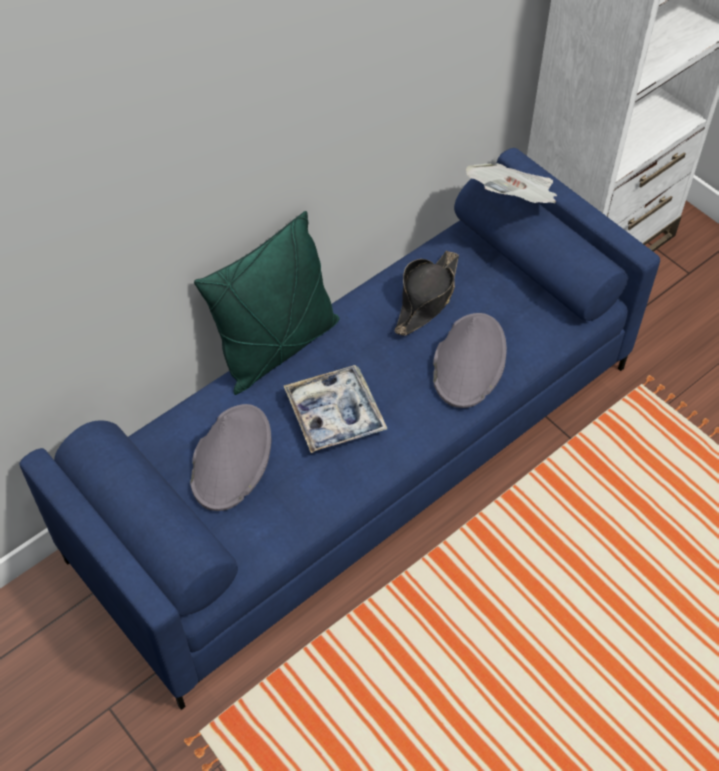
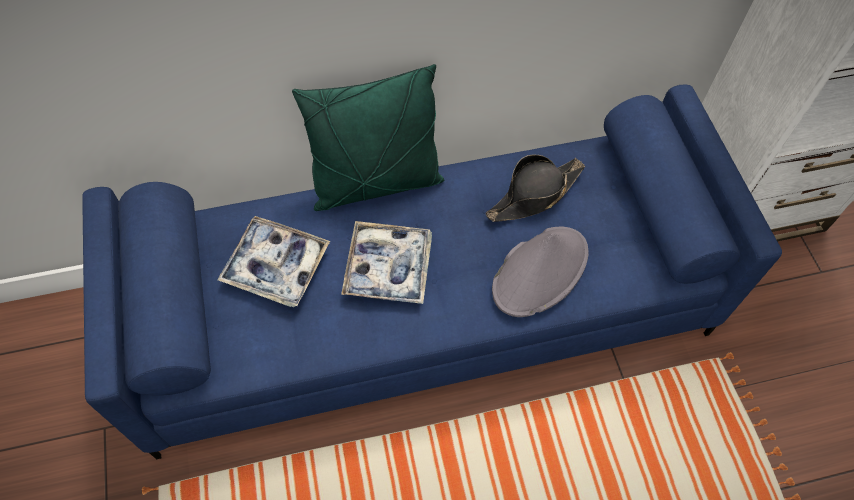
camera: 25 degrees right, 5 degrees up
(231, 457) = (276, 266): grey hat -> tray
(513, 200) = (659, 135): newspaper -> none

